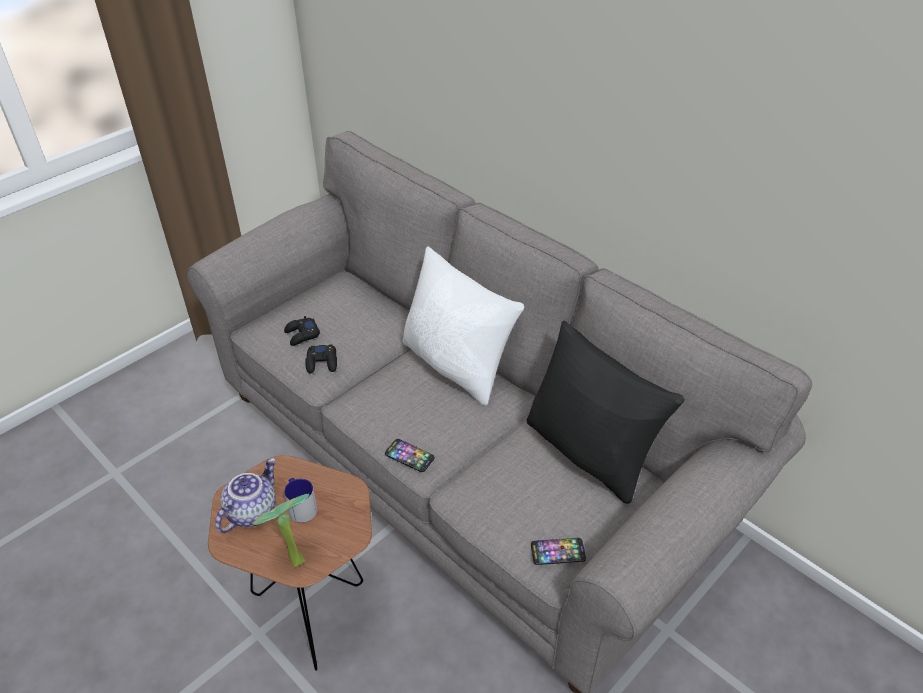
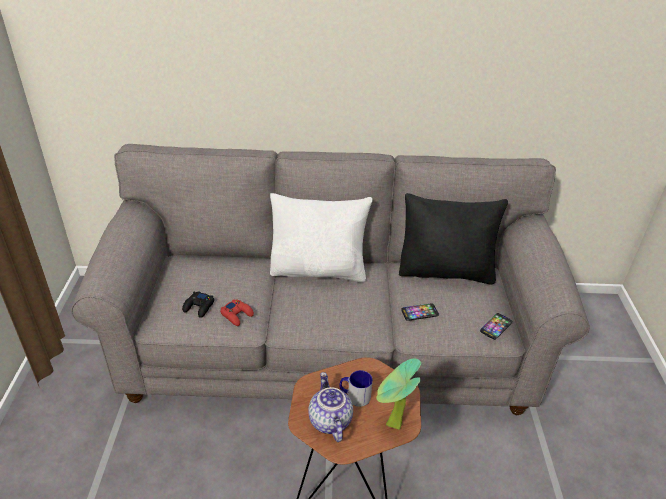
camera: 45 degrees left, 5 degrees down
(322, 362) = (237, 315): black game controller -> red game controller
(409, 456) = (360, 333): phone -> phone (419, 312)

